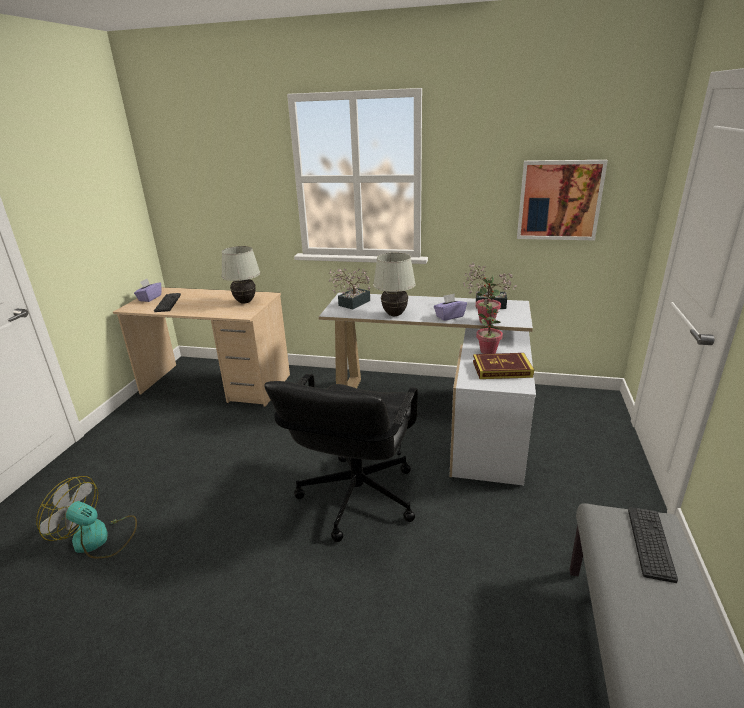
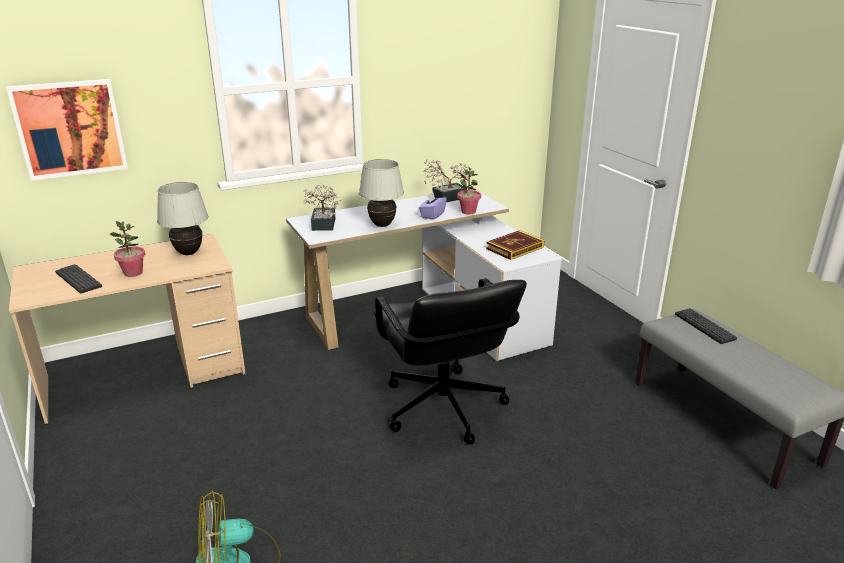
camera: 40 degrees left, 0 degrees up
(150, 298) = (35, 281): purple tissue box -> none
(488, 351) = (485, 238): potted plant -> potted plant (133, 273)
(559, 200) = (482, 90): picture -> picture (70, 129)

